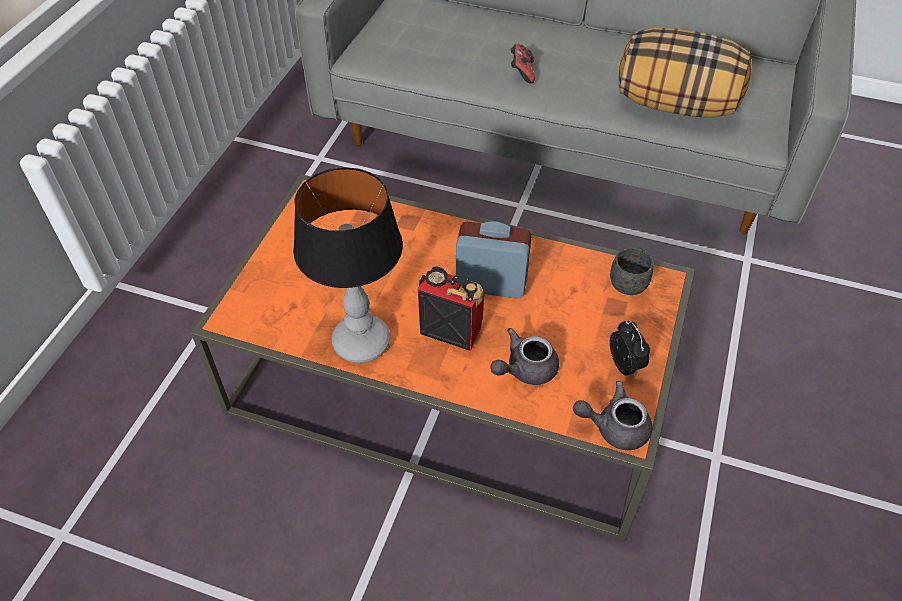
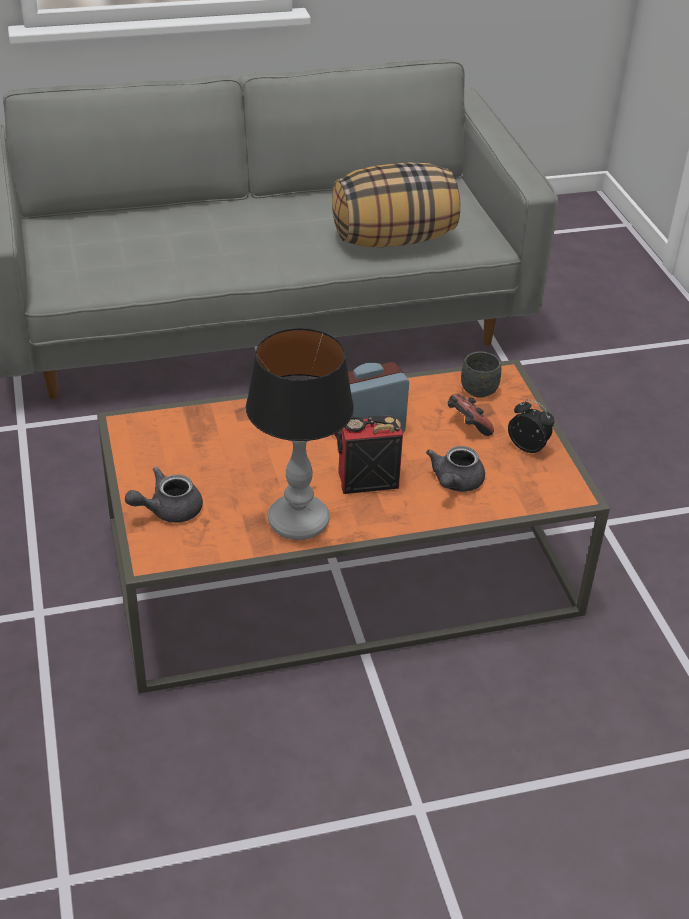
camera: 35 degrees left, 10 degrees down
(521, 72) = (232, 254): game controller -> game controller (467, 426)
(614, 427) = (558, 493): grey teapot -> grey teapot (168, 510)

